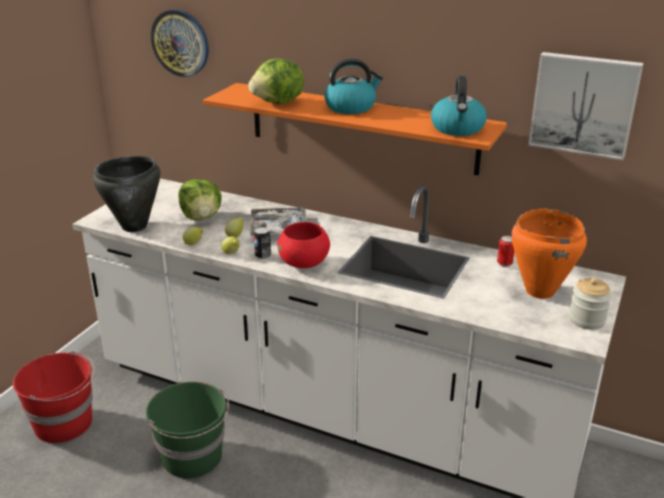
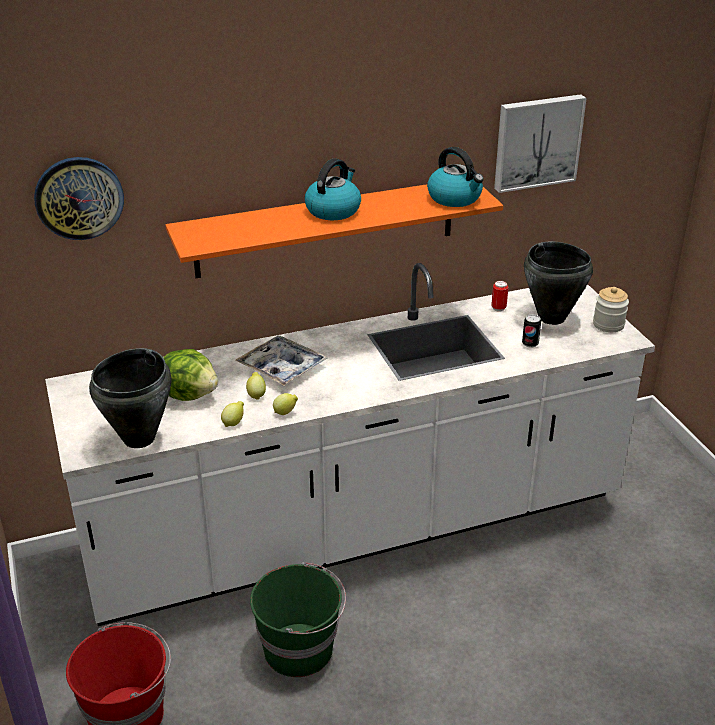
camera: 45 degrees left, 5 degrees up
(263, 255) = (315, 399): can -> can (530, 343)
(279, 103) = (263, 231): lettuce -> none
(304, 263) = (361, 387): red bowl -> none
(539, 291) = (551, 318): orange cooking pot -> black cooking pot

